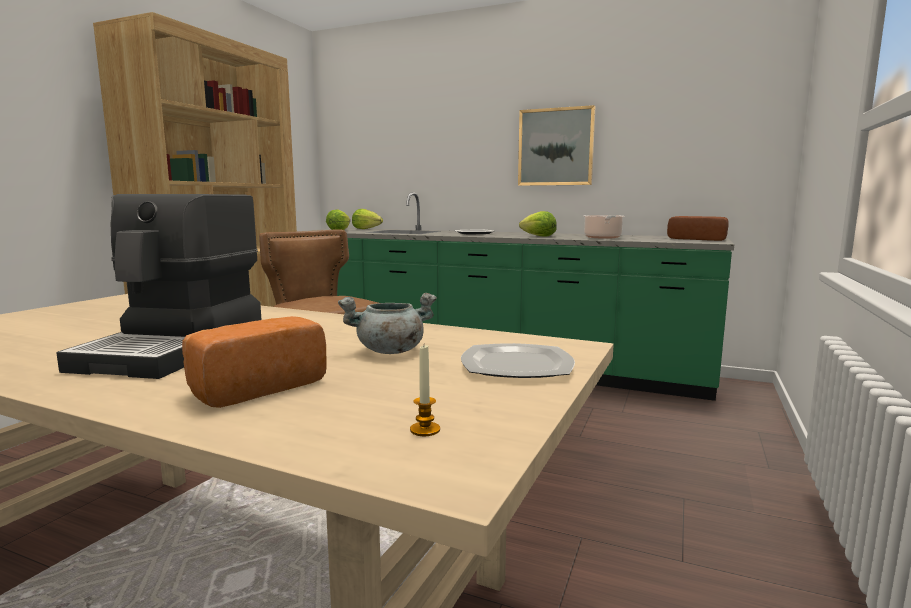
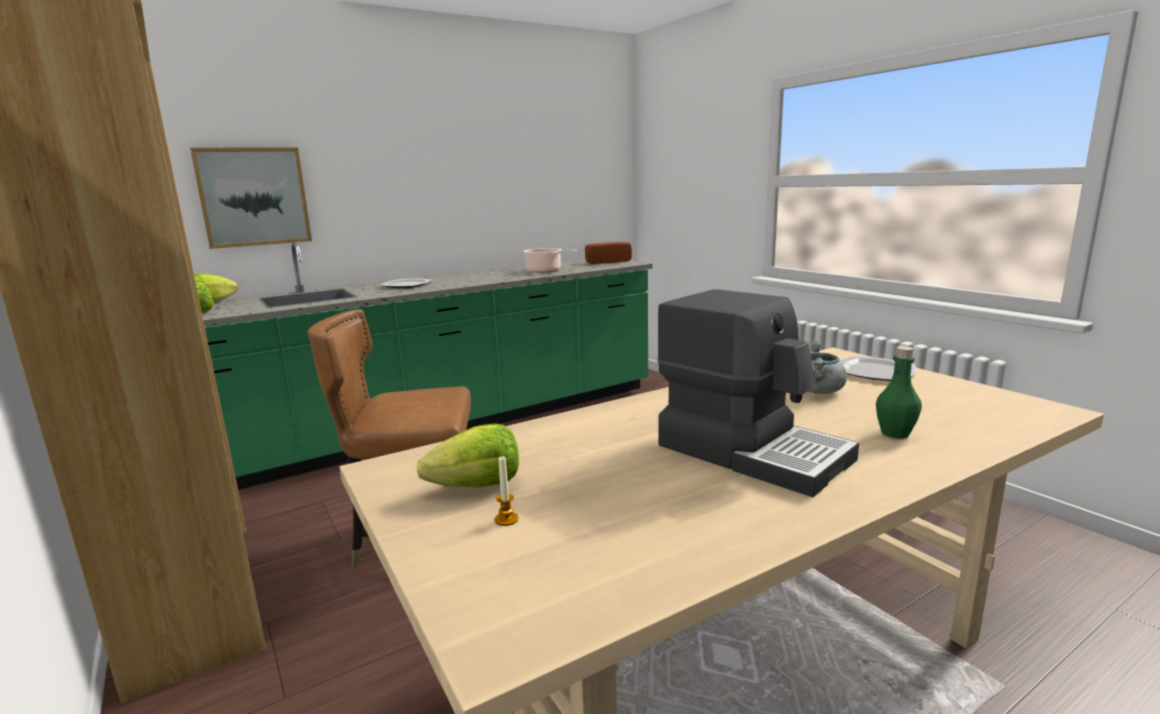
camera: 55 degrees left, 5 degrees up
(255, 387) = (895, 433): bread -> green bottle
(425, 430) = (992, 406): candle -> candle (506, 519)
(538, 236) = (489, 278): lettuce -> lettuce (477, 486)
(556, 147) = (455, 180): picture -> picture (254, 197)

